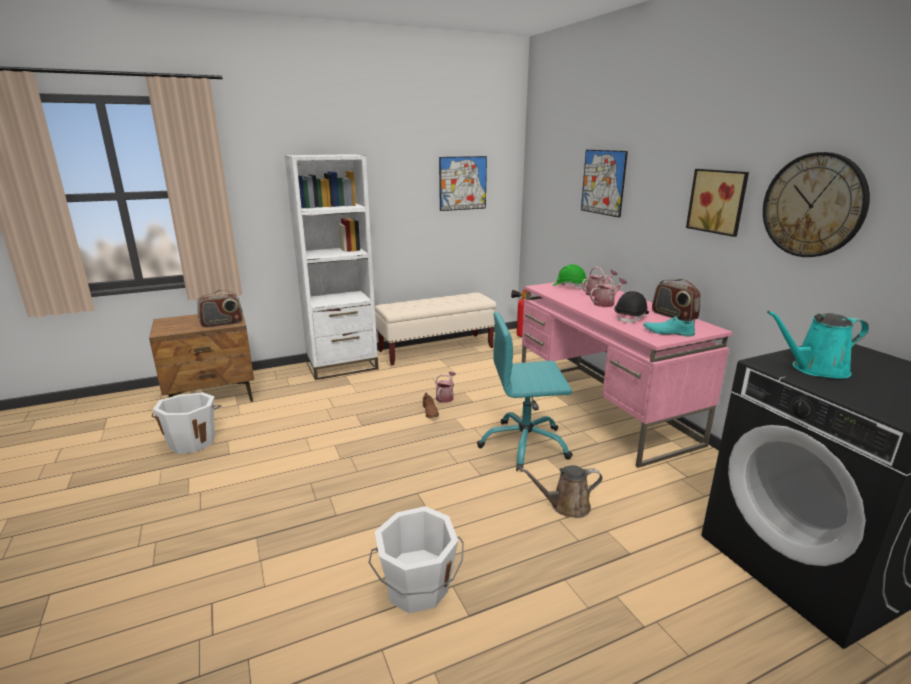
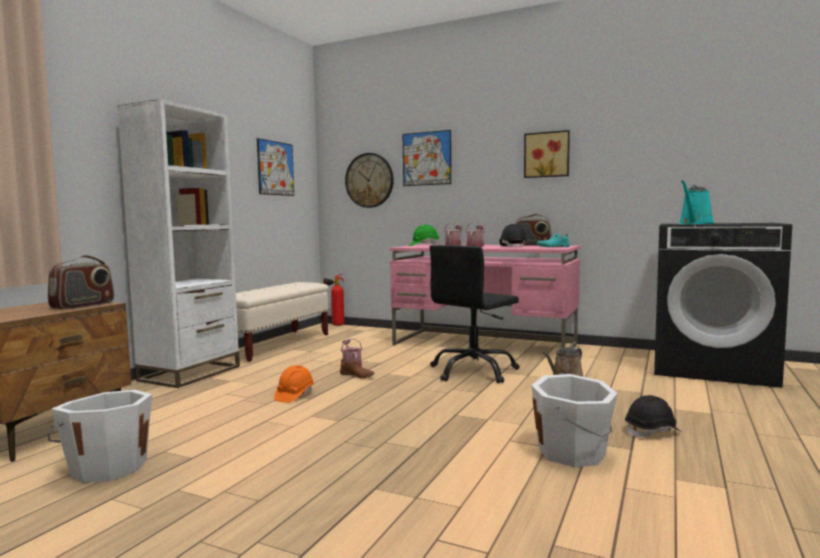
camera: 40 degrees left, 15 degrees down
(359, 417) = (294, 395): none -> orange hard hat
(524, 445) = (474, 371): turquoise office chair -> black office chair
(528, 609) = (652, 432): none -> black hard hat
(813, 205) = (621, 145): wall clock -> wall clock (369, 180)

